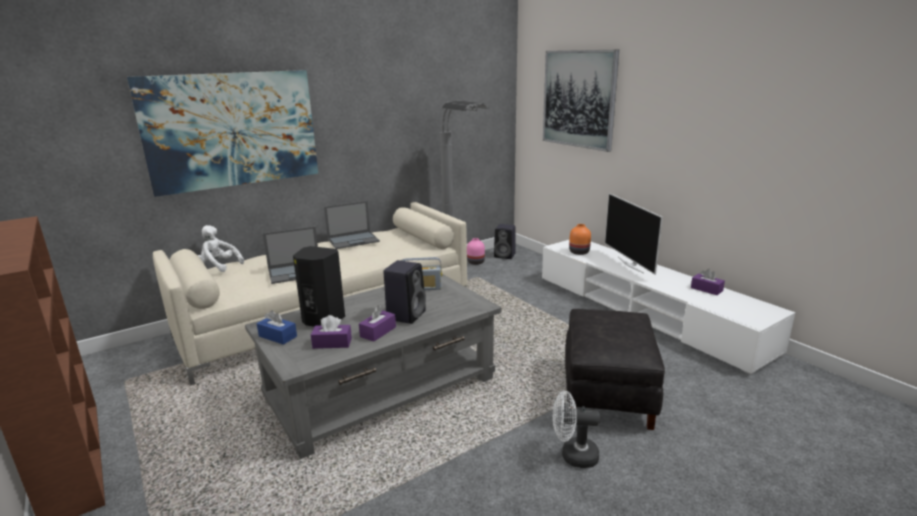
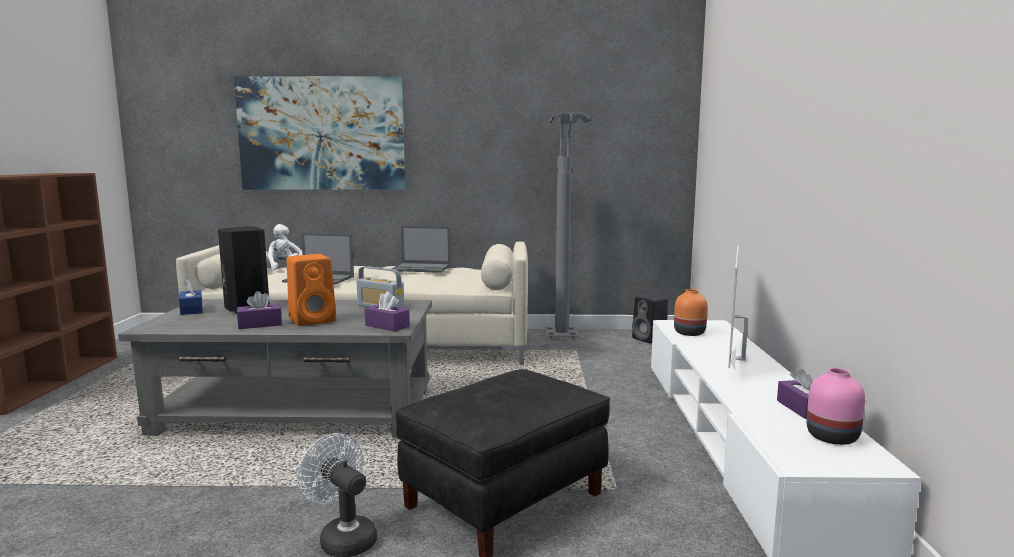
camera: 35 degrees right, 10 degrees down
(332, 343) = (210, 322): purple tissue box -> purple tissue box (387, 326)
(406, 315) = (314, 320): black speaker -> orange speaker
(475, 262) = (600, 337): pink vase -> pink vase (830, 436)
(579, 99) = (736, 112): picture -> none

